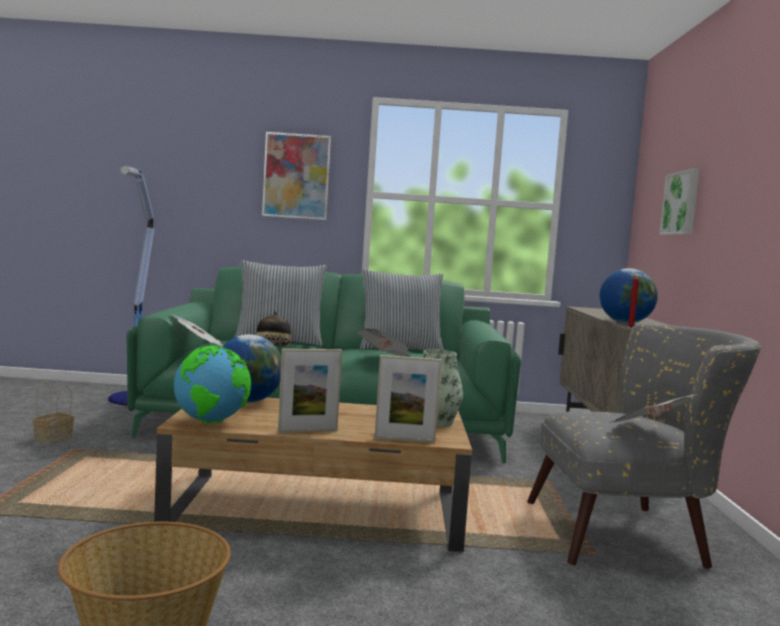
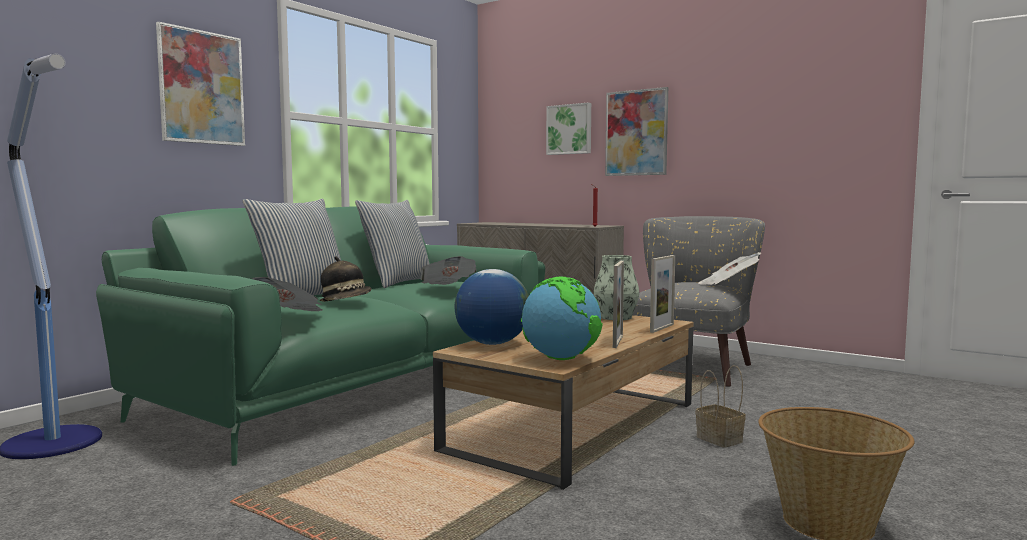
camera: 55 degrees left, 0 degrees up
(52, 439) = (152, 511): basket -> basket (721, 439)
(625, 322) = (569, 225): globe -> none
(726, 208) = (636, 133): none -> picture

